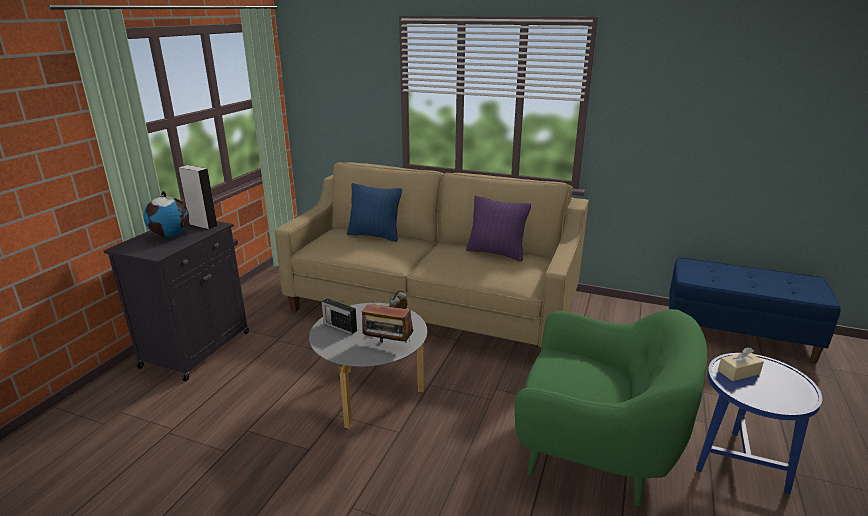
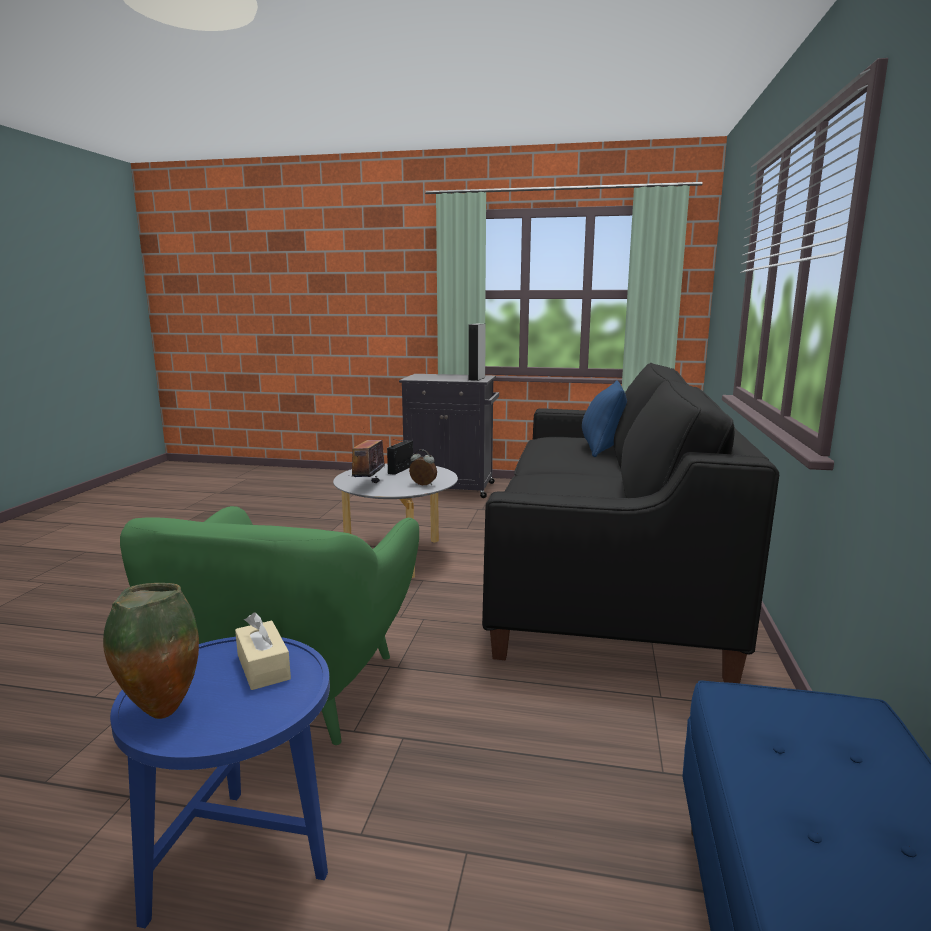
camera: 80 degrees right, 10 degrees down
(171, 235) = (449, 377): globe -> none
(433, 306) = (606, 568): beige sofa -> black sofa
(496, 253) = (605, 496): purple pillow -> none
(792, 399) = (160, 711): none -> vase

